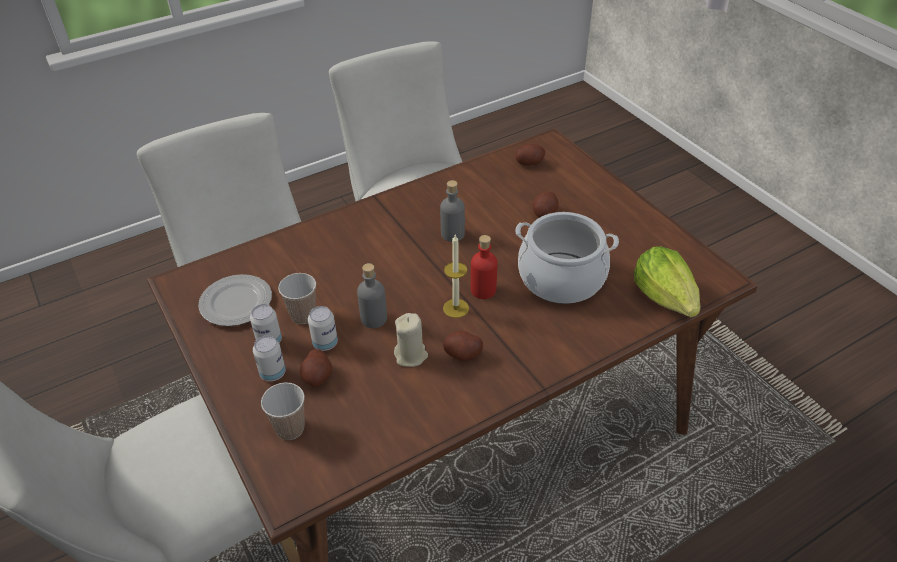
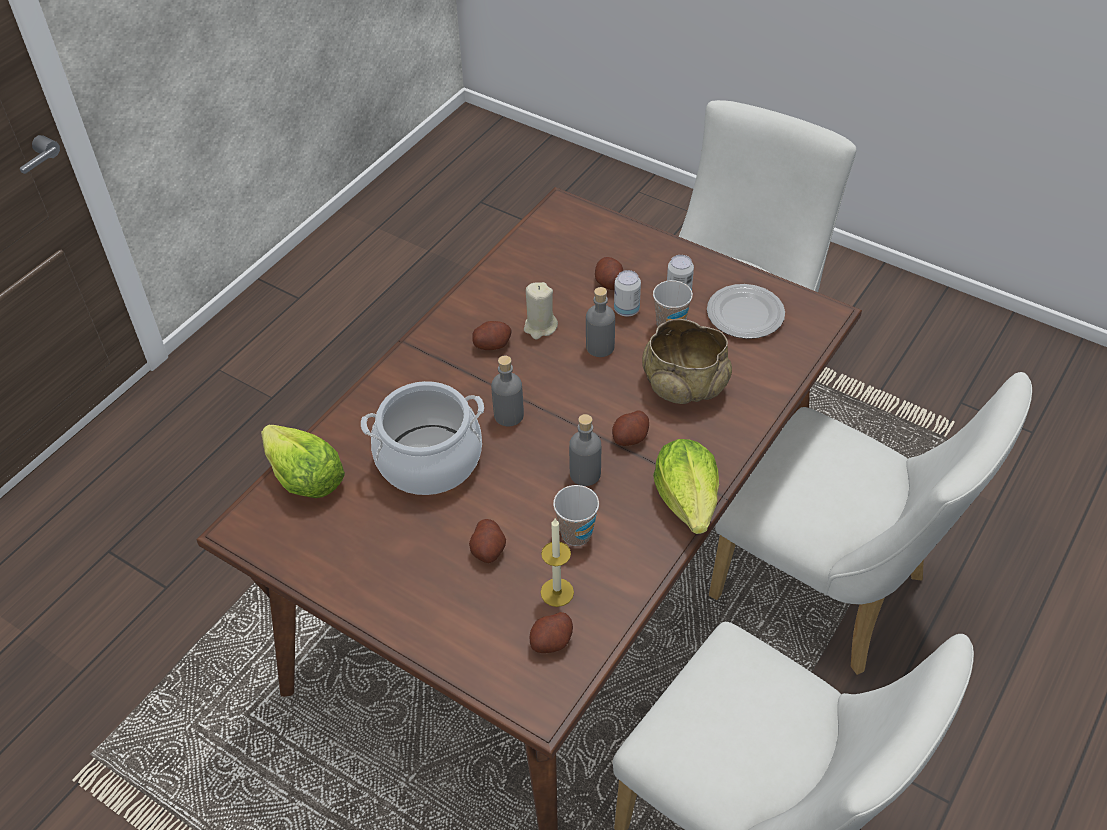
camera: 155 degrees right, 5 degrees up
(273, 373) = (649, 272): can -> none
(290, 428) = (598, 242): cup -> cup (576, 534)
(335, 267) = (684, 384): none -> beige bowl
(397, 199) = (688, 501): none -> lettuce
(404, 245) = (630, 438): none -> potato
(456, 308) = (526, 385): candle -> candle (557, 592)
(483, 290) = (508, 415): red bottle -> grey bottle

